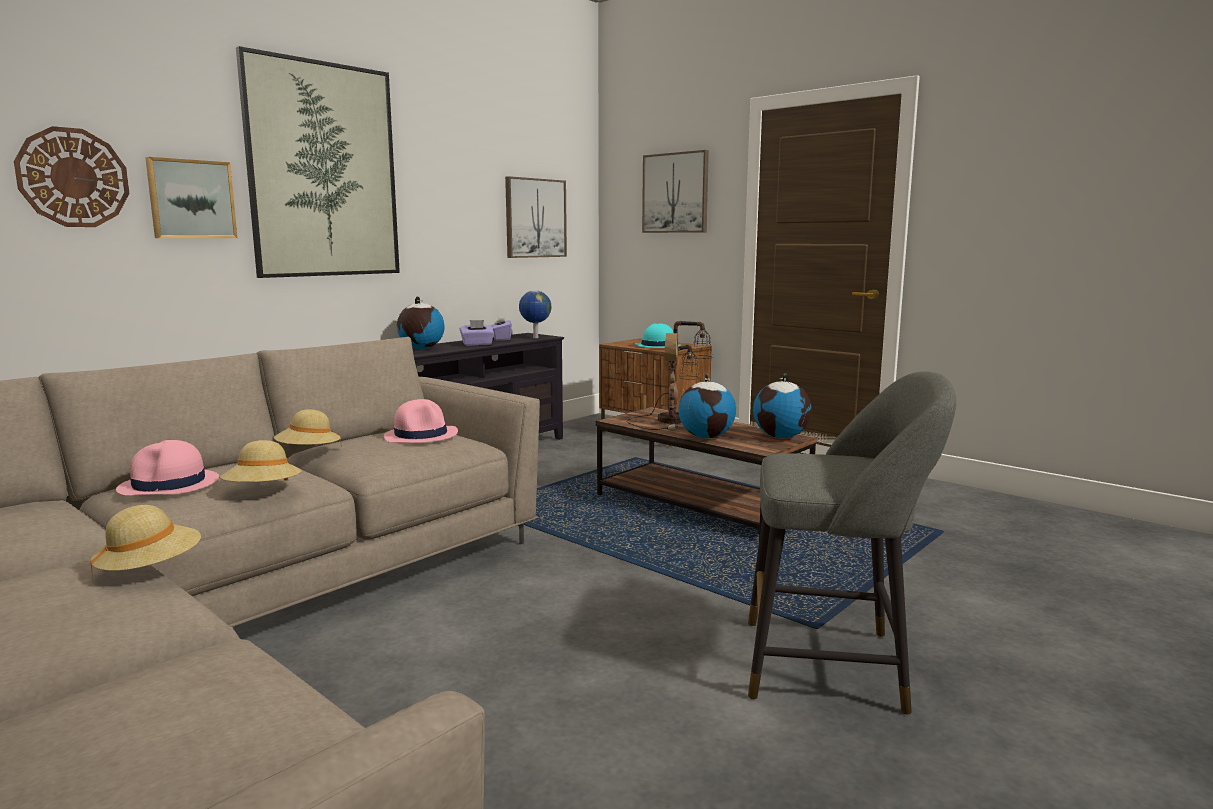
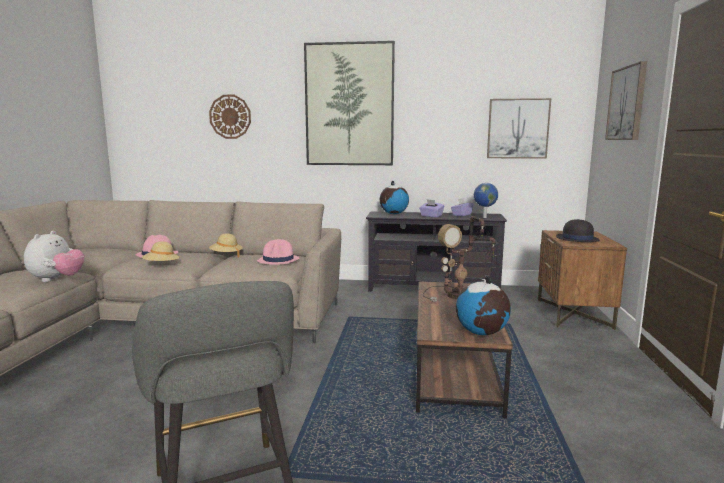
camera: 55 degrees right, 0 degrees up
(150, 570) = (57, 280): beige hat -> plush toy
(191, 199) = (278, 124): picture -> none
(657, 346) = (577, 239): turquoise hat -> black hat
(706, 437) = (434, 313): globe -> none

